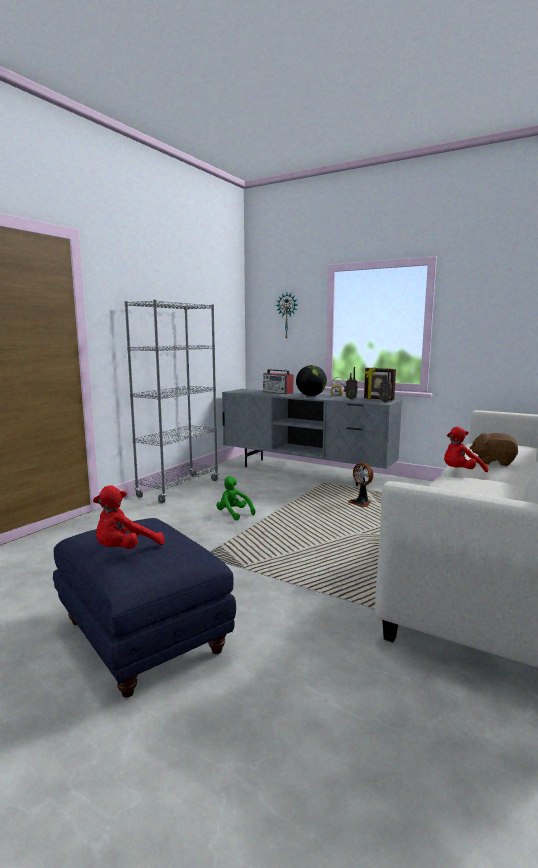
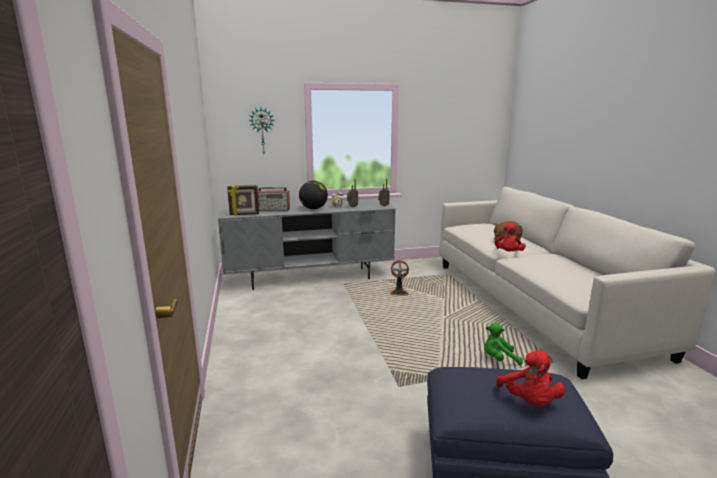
camera: 45 degrees left, 5 degrees up
(179, 488) = (239, 334): grey bookcase -> none
(233, 514) = (340, 338): green plush toy -> green plush toy (499, 359)
(378, 399) = (370, 203): picture frame -> picture frame (244, 214)

